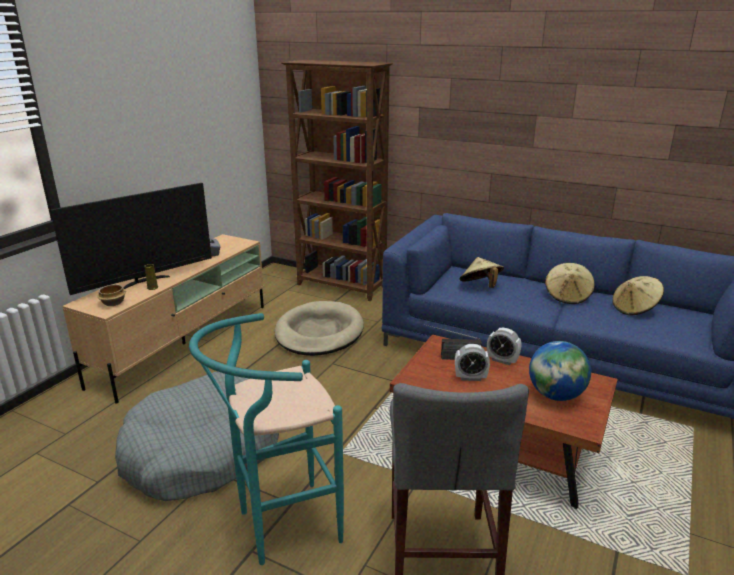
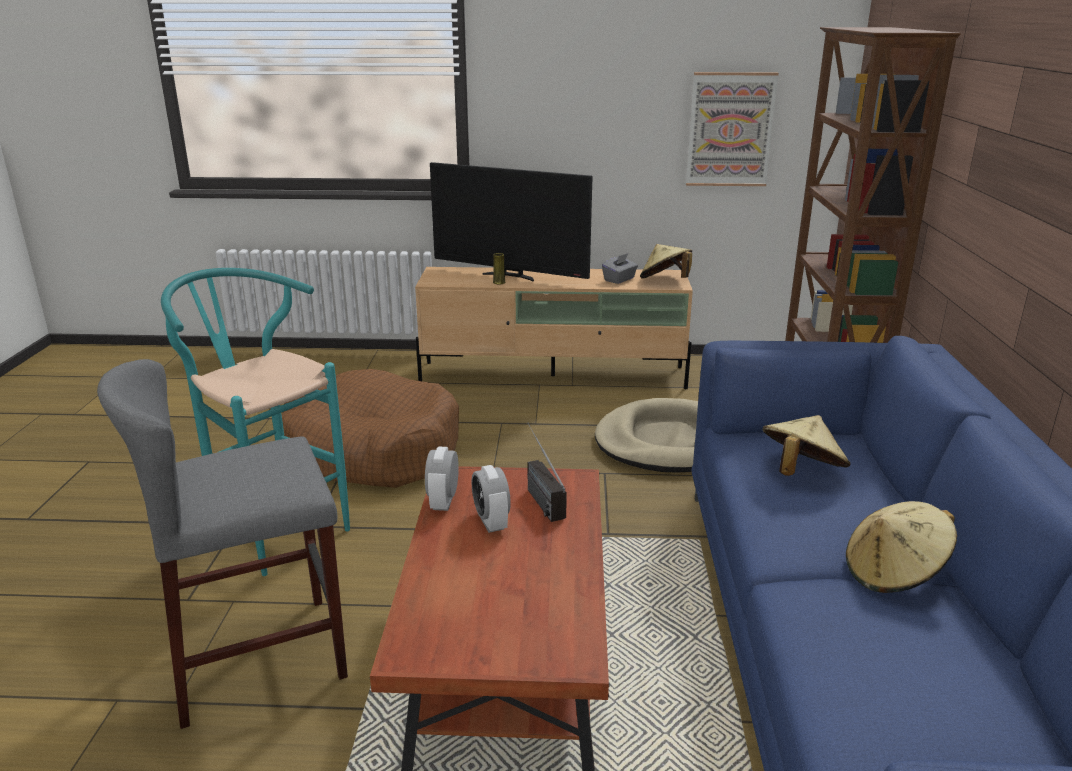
camera: 65 degrees right, 0 degrees up
(114, 303) = (449, 279): bowl -> none
(203, 450) = (372, 450): grey dog bed -> brown dog bed
(213, 134) = (730, 130): none -> picture
(502, 360) = (568, 542): alarm clock -> alarm clock (443, 502)
(555, 395) = (492, 611): globe -> none
(635, 309) = (948, 678): beige hat -> beige hat (665, 281)

